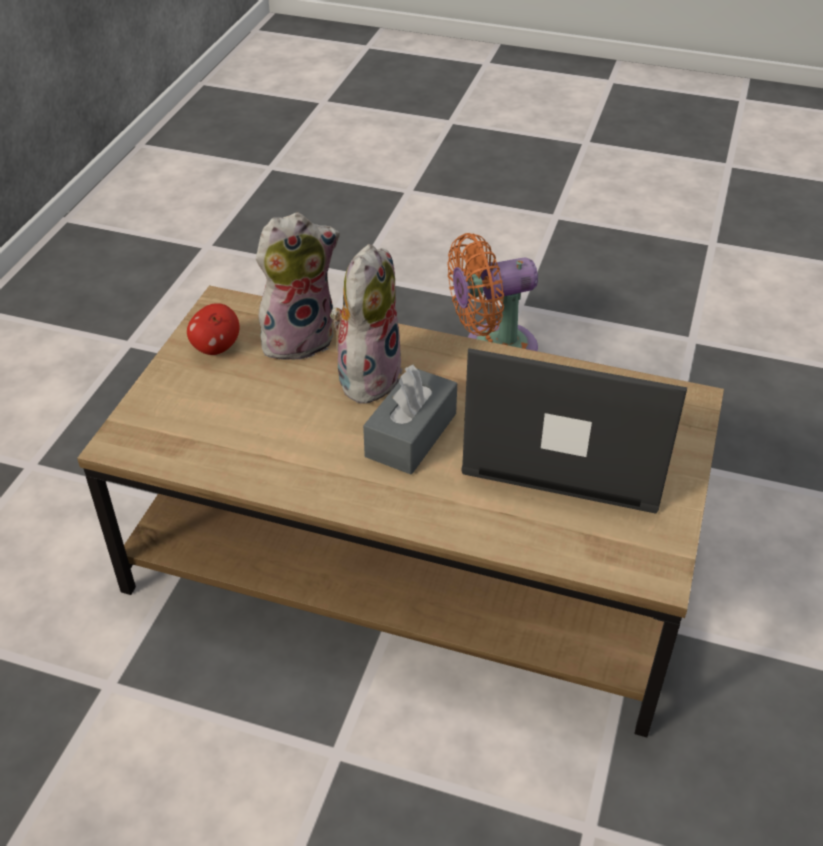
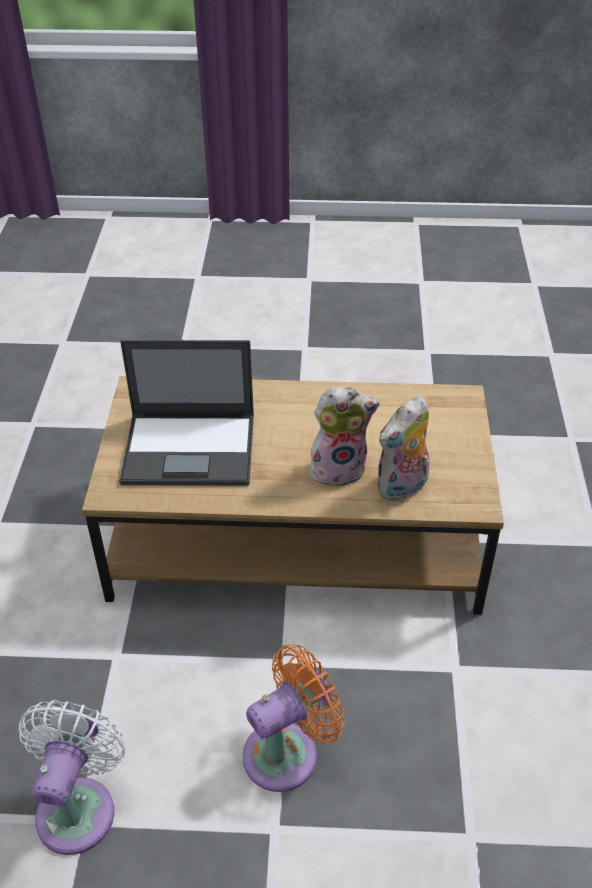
camera: 165 degrees right, 0 degrees up
(216, 348) = (456, 468): apple -> none
(367, 375) = (339, 468): plush toy -> plush toy turned 105 degrees counterclockwise
(411, 435) = (292, 434): grey tissue box -> none
(695, 348) = (79, 806): none -> white fan

